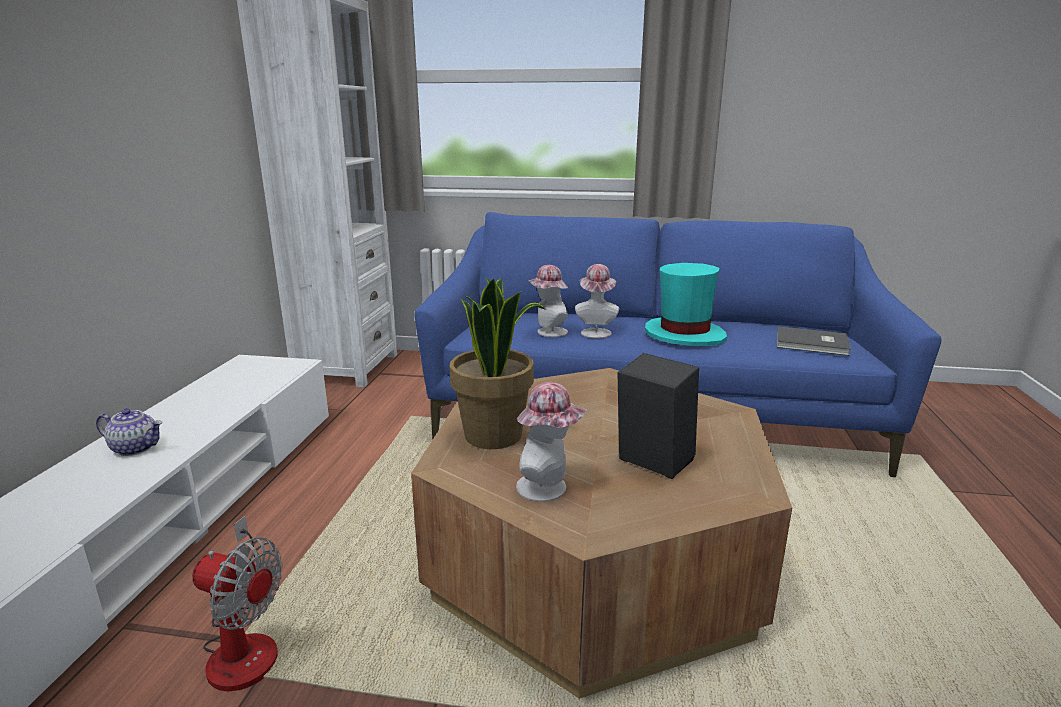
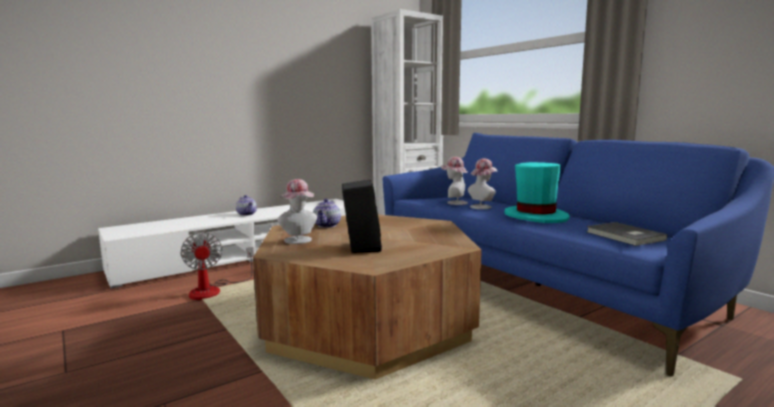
camera: 45 degrees right, 10 degrees down
(494, 436) = (327, 225): potted plant -> teapot

